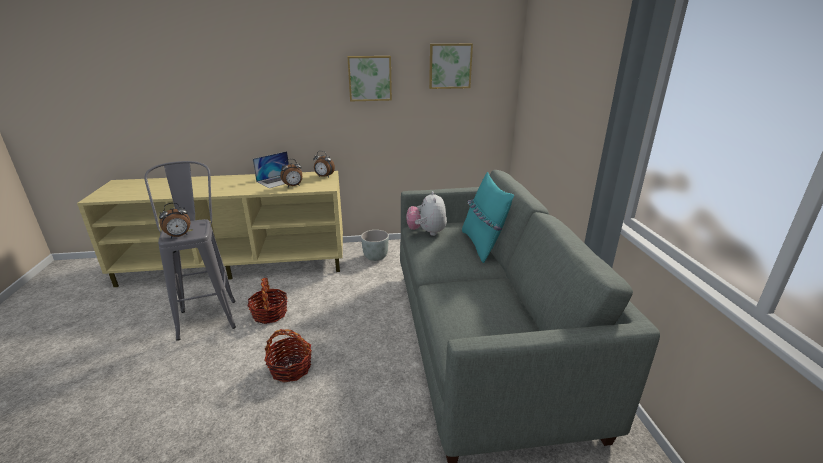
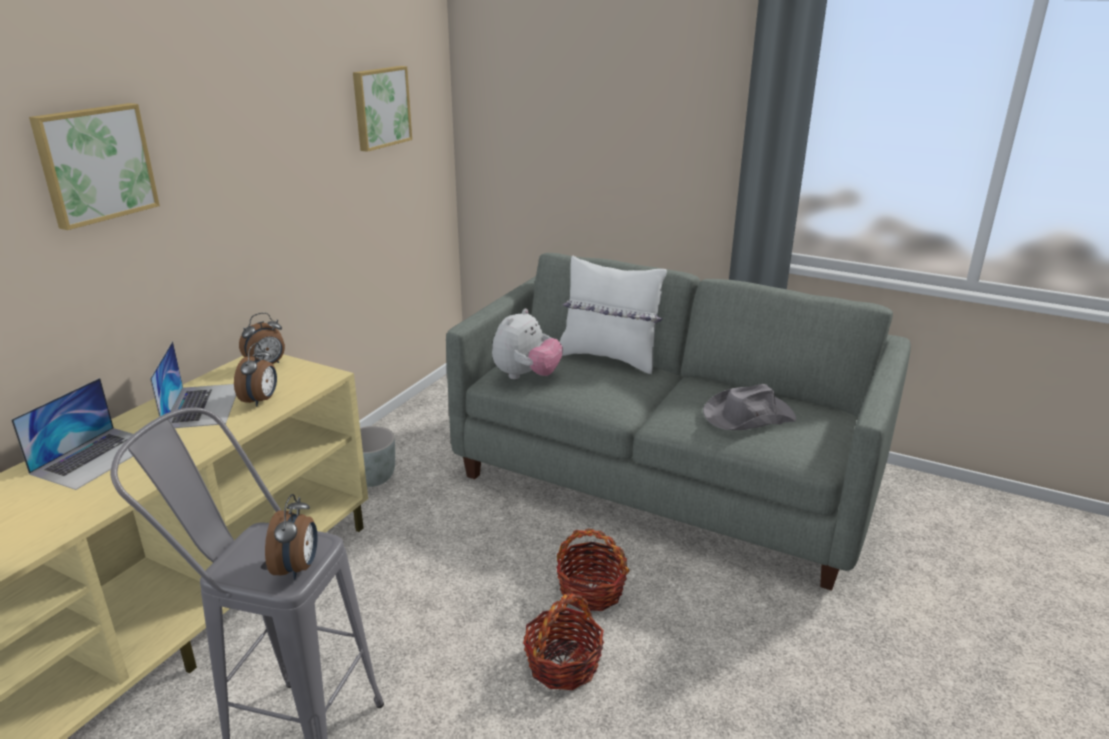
camera: 55 degrees left, 0 degrees up
(229, 181) = (95, 457): none -> laptop
(270, 314) = (389, 646): basket -> basket (591, 591)
(369, 78) = (279, 150): picture -> picture (95, 164)
(427, 232) = (526, 376): plush toy -> plush toy turned 90 degrees counterclockwise
(476, 311) = (747, 416): none -> grey hat
(482, 245) = (609, 358): turquoise pillow -> white pillow

